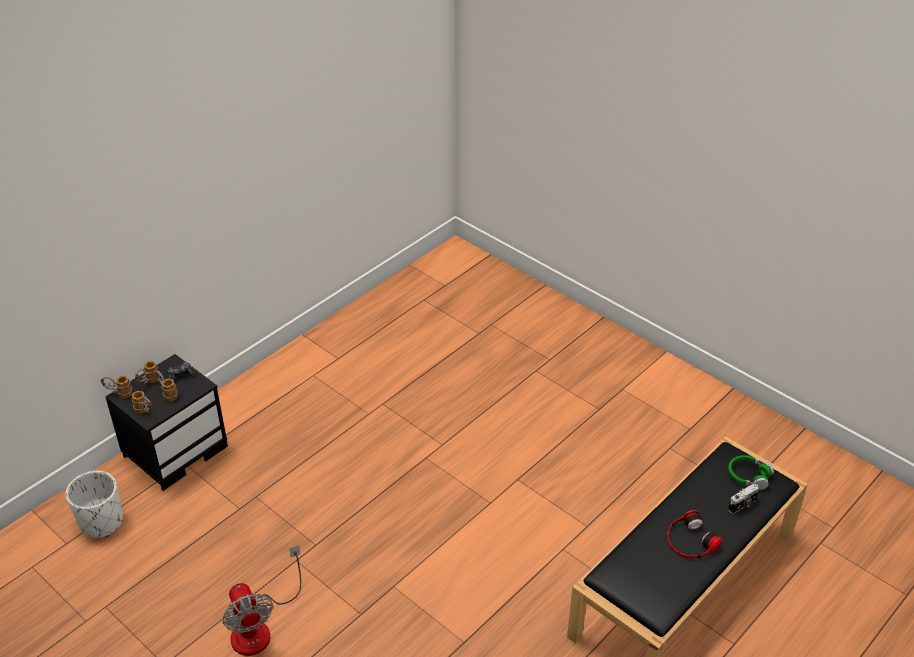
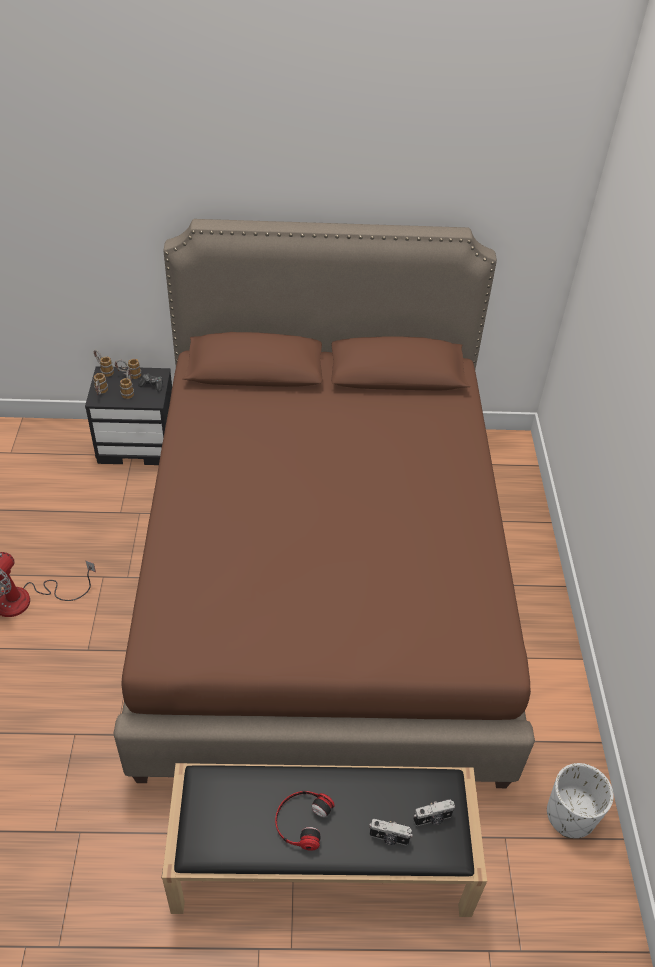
camera: 45 degrees right, 5 degrees up
(101, 522) = (43, 455): white planter -> white planter (570, 815)
(456, 432) = (322, 579): none -> brown bed
(748, 476) = (433, 819): green headphones -> camera

